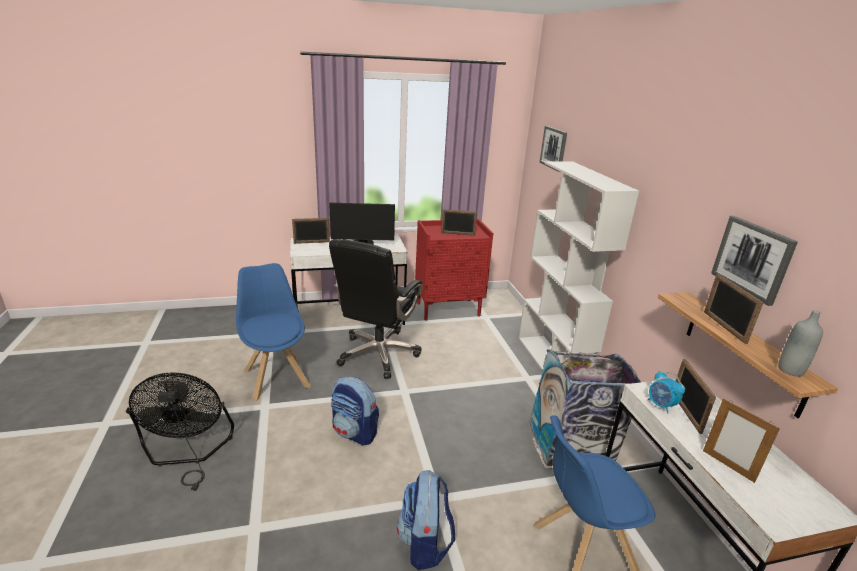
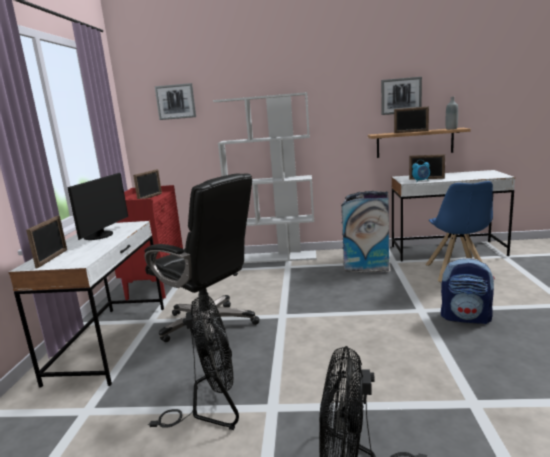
camera: 70 degrees left, 10 degrees down
(276, 376) = (209, 400): blue chair -> black fan
(355, 432) = (337, 343): backpack -> none
(728, 466) = (468, 177): picture frame -> none

